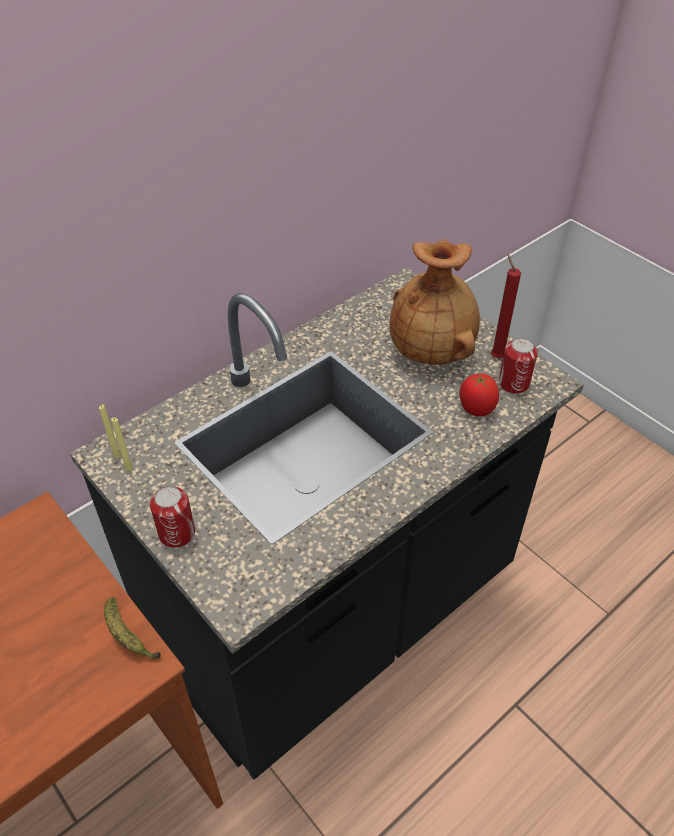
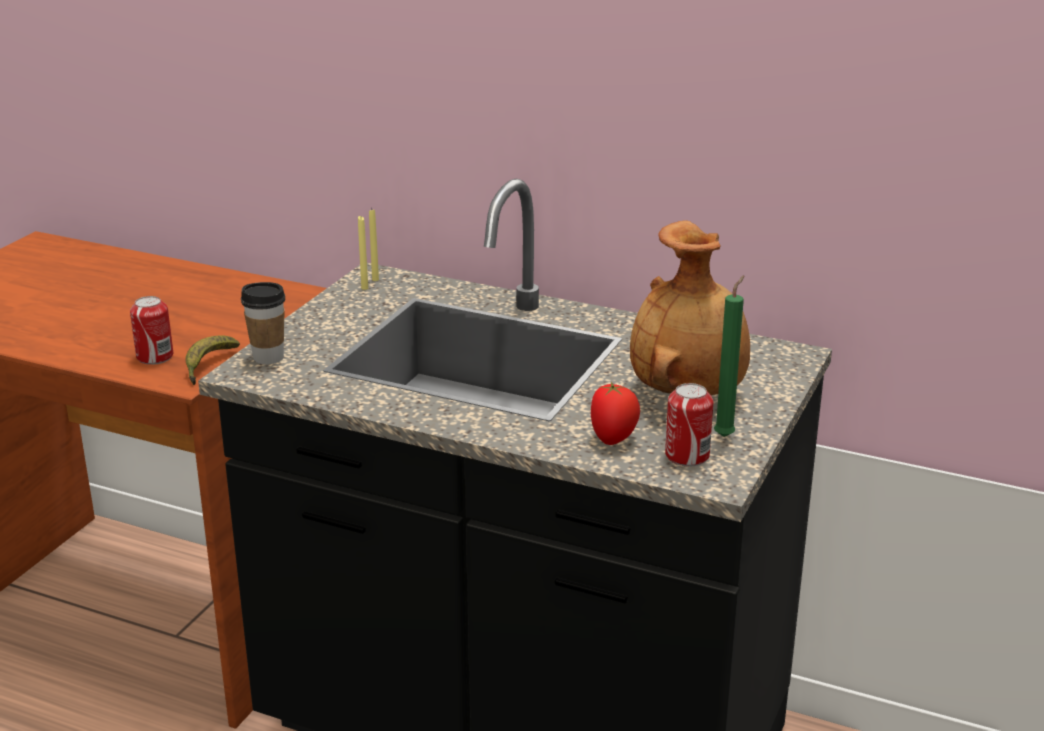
camera: 65 degrees right, 20 degrees down
(177, 533) = (305, 327): can -> can (155, 357)
(221, 577) = (268, 357): none -> cup
(495, 356) = (726, 435): red candle -> green candle

